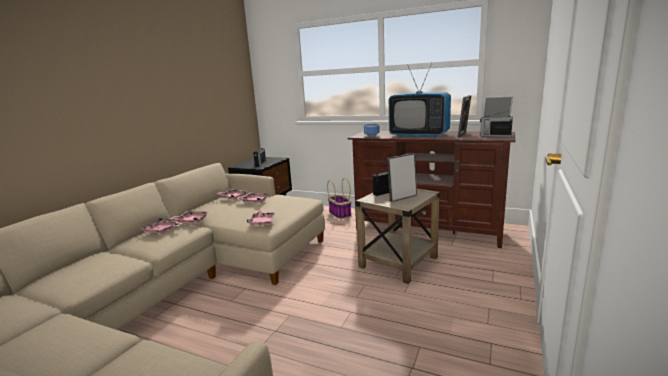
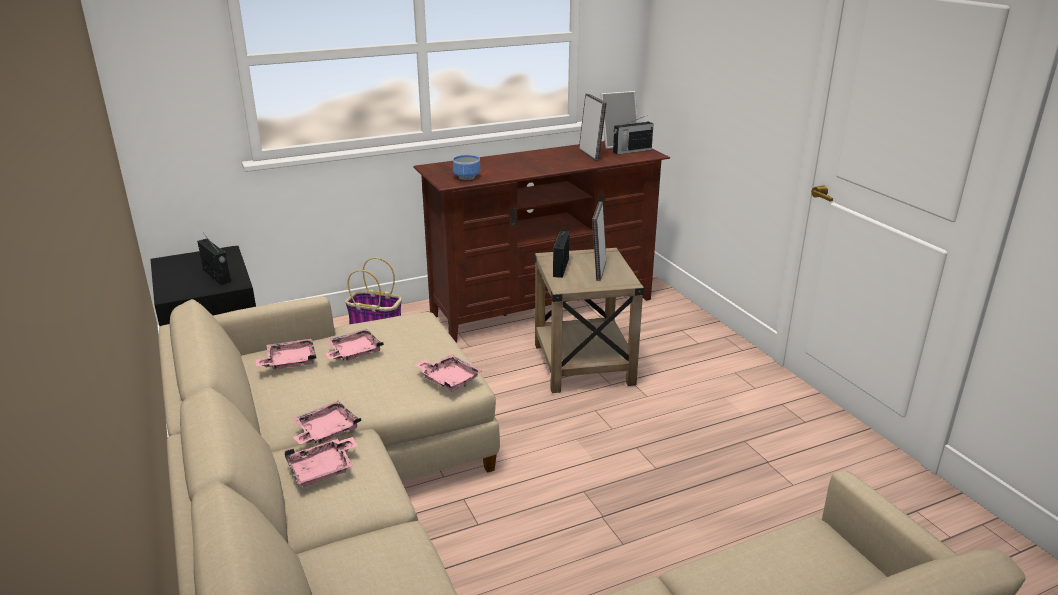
camera: 50 degrees left, 10 degrees up
(419, 135) = (536, 164): television -> none

